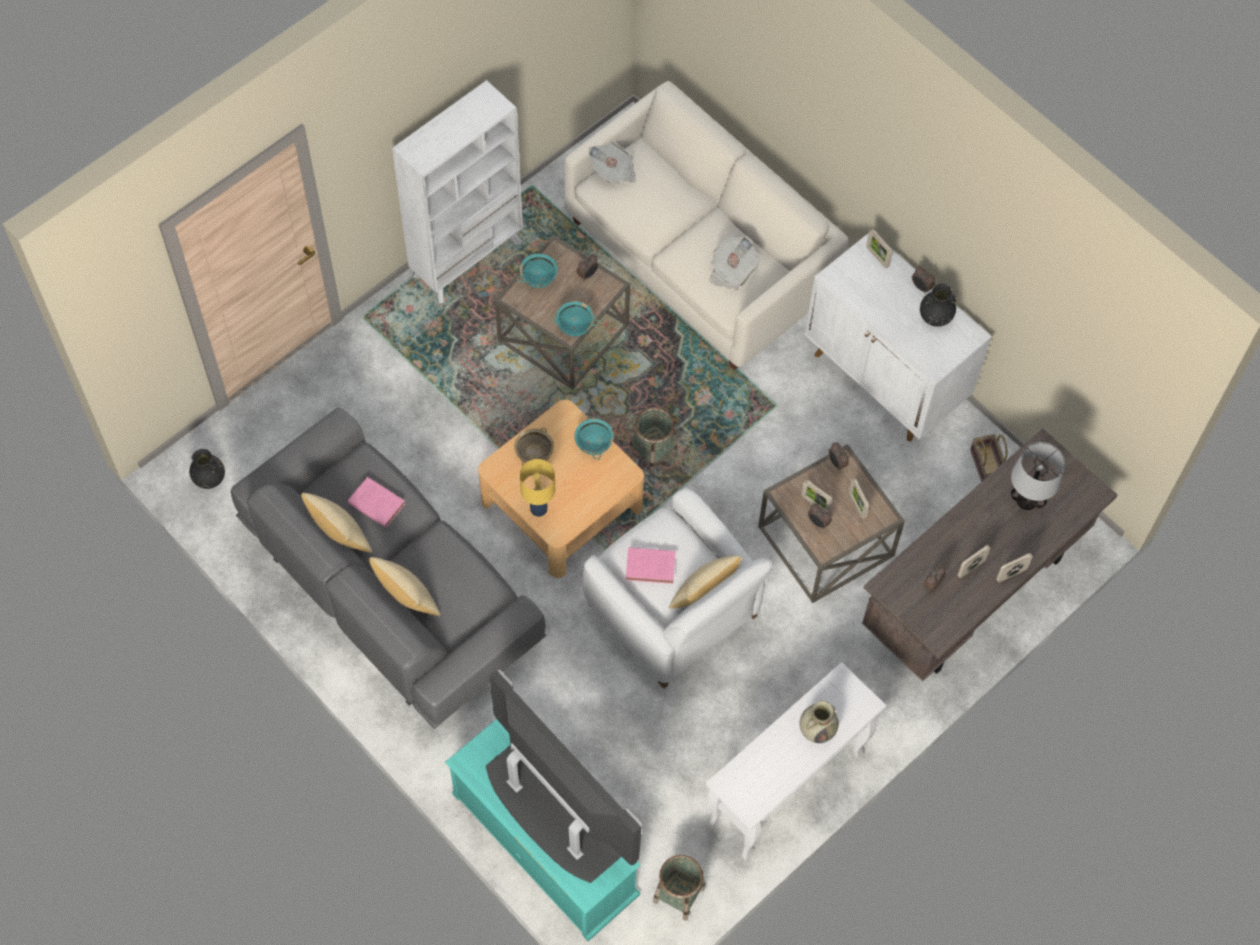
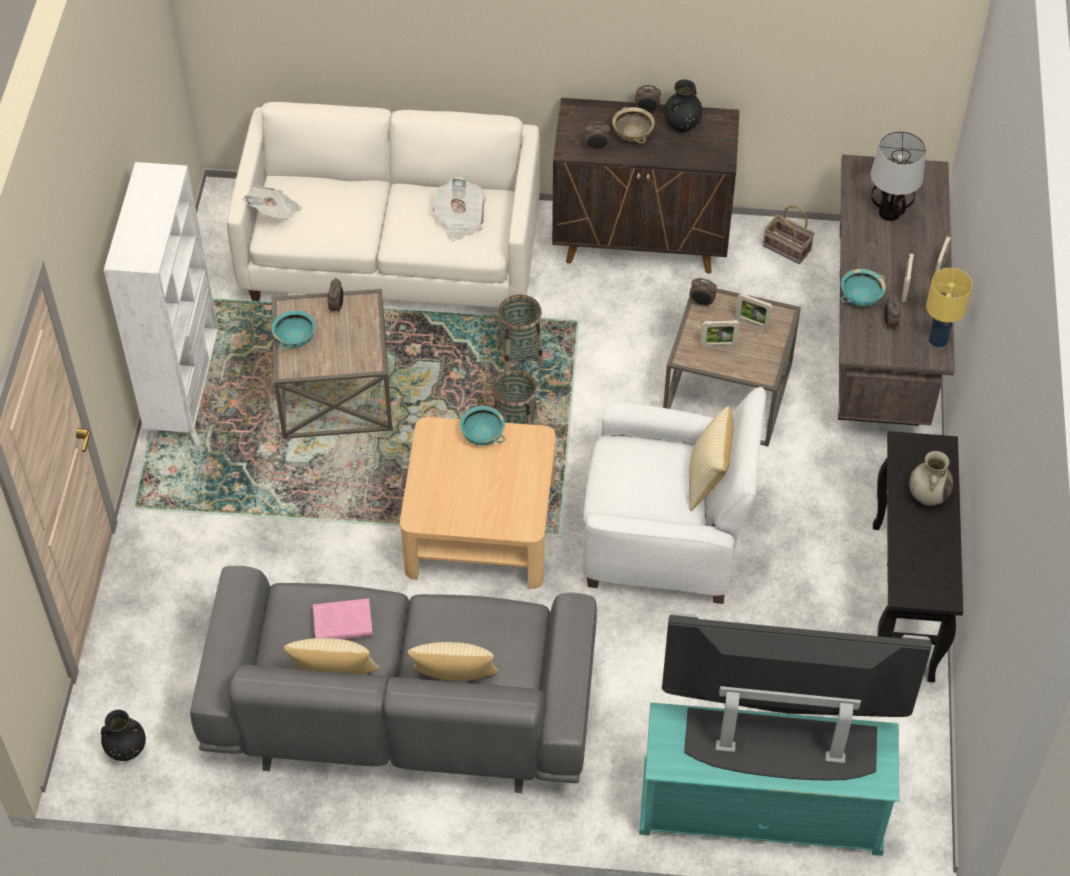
camera: 40 degrees left, 10 degrees down
(534, 453) = (439, 479): beige bowl -> beige bowl (632, 134)
(538, 509) = (490, 521): yellow table lamp -> yellow table lamp (937, 340)
(575, 325) = (369, 353): turquoise bowl -> turquoise bowl (861, 297)
(652, 567) = (642, 489): pink book -> none
(678, 895) = (912, 754): basket -> basket (520, 355)
(785, 789) = (903, 603): white console table -> black console table
(818, 523) = (736, 357): alarm clock -> alarm clock (596, 148)
(877, 257) = (588, 112): picture frame -> none
(885, 379) = (642, 241): white cabinet -> brown cabinet

